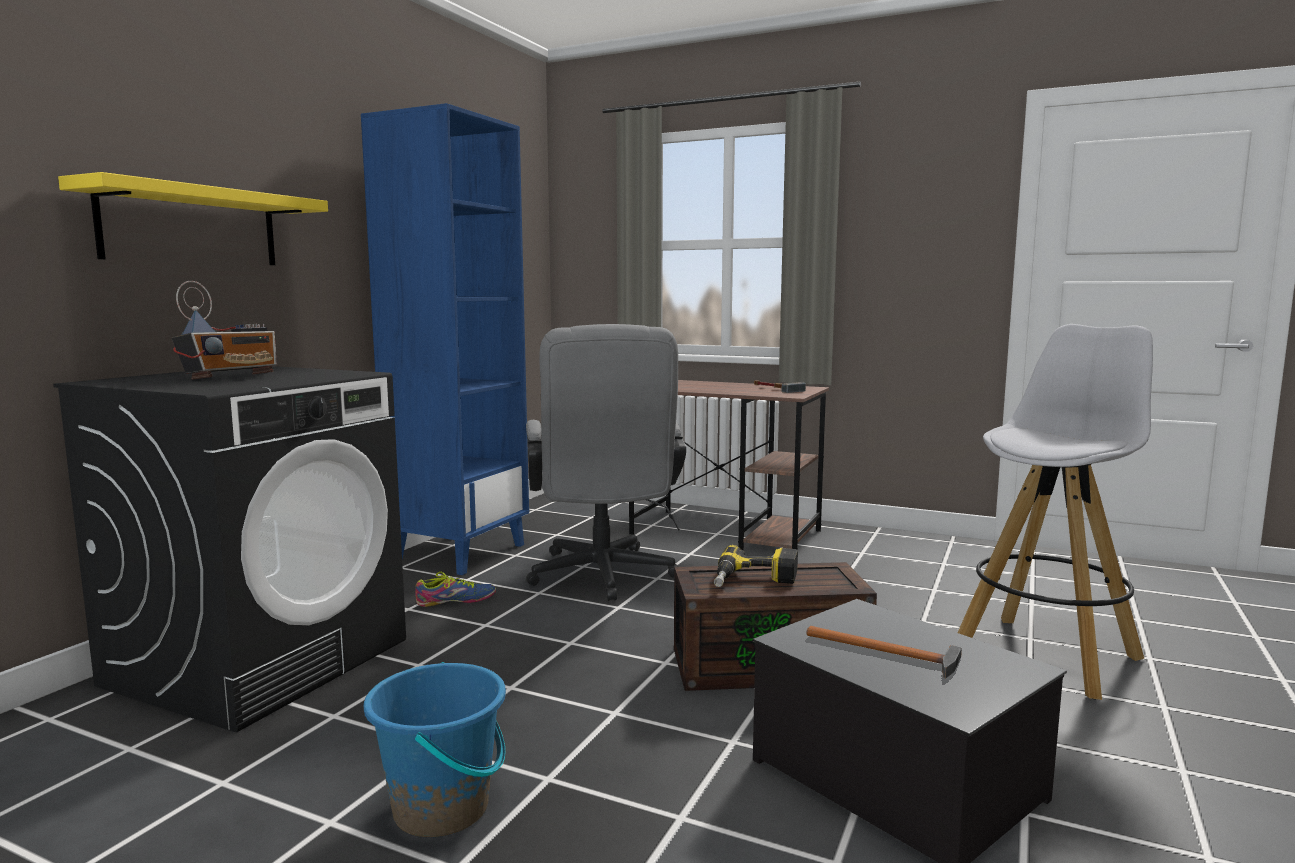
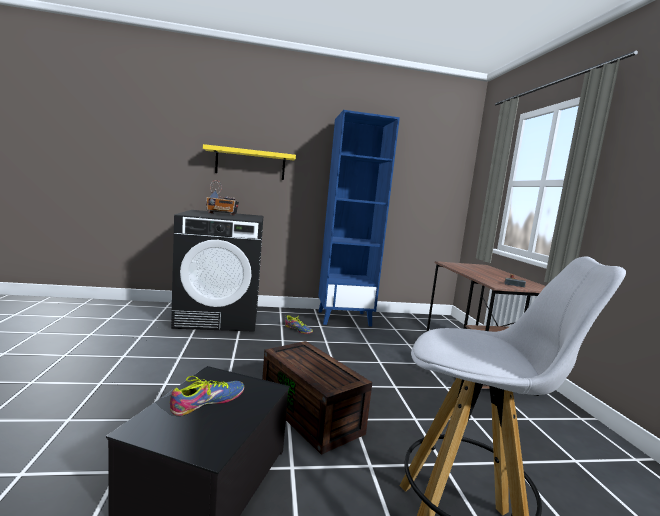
camera: 55 degrees right, 0 degrees up
(442, 809) = (136, 370): blue bucket -> none
(603, 578) = (360, 350): grey office chair -> none
(754, 581) = (306, 361): power drill -> none
(887, 653) = (208, 402): hammer -> shoe

